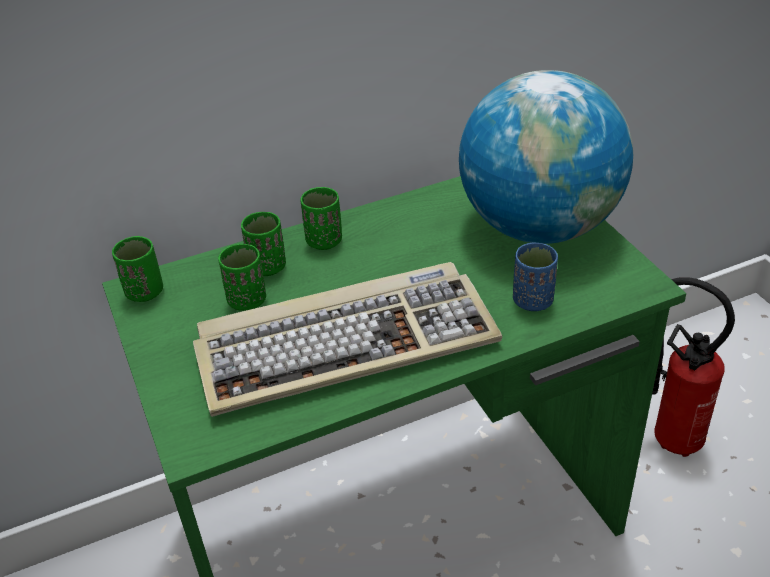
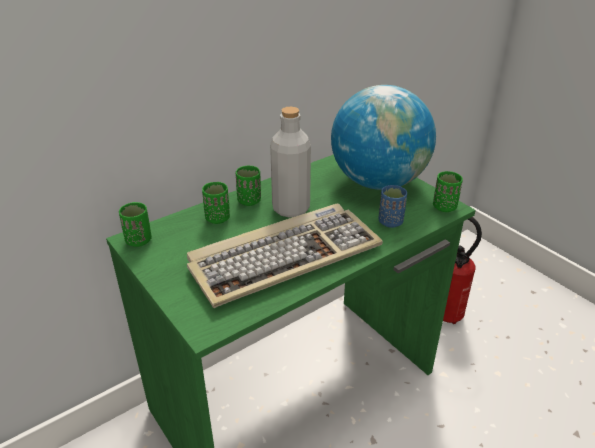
camera: 15 degrees left, 5 degrees down
(247, 301) = (211, 239): green cup -> green cup (444, 207)
(383, 261) = (291, 208): none -> grey bottle

